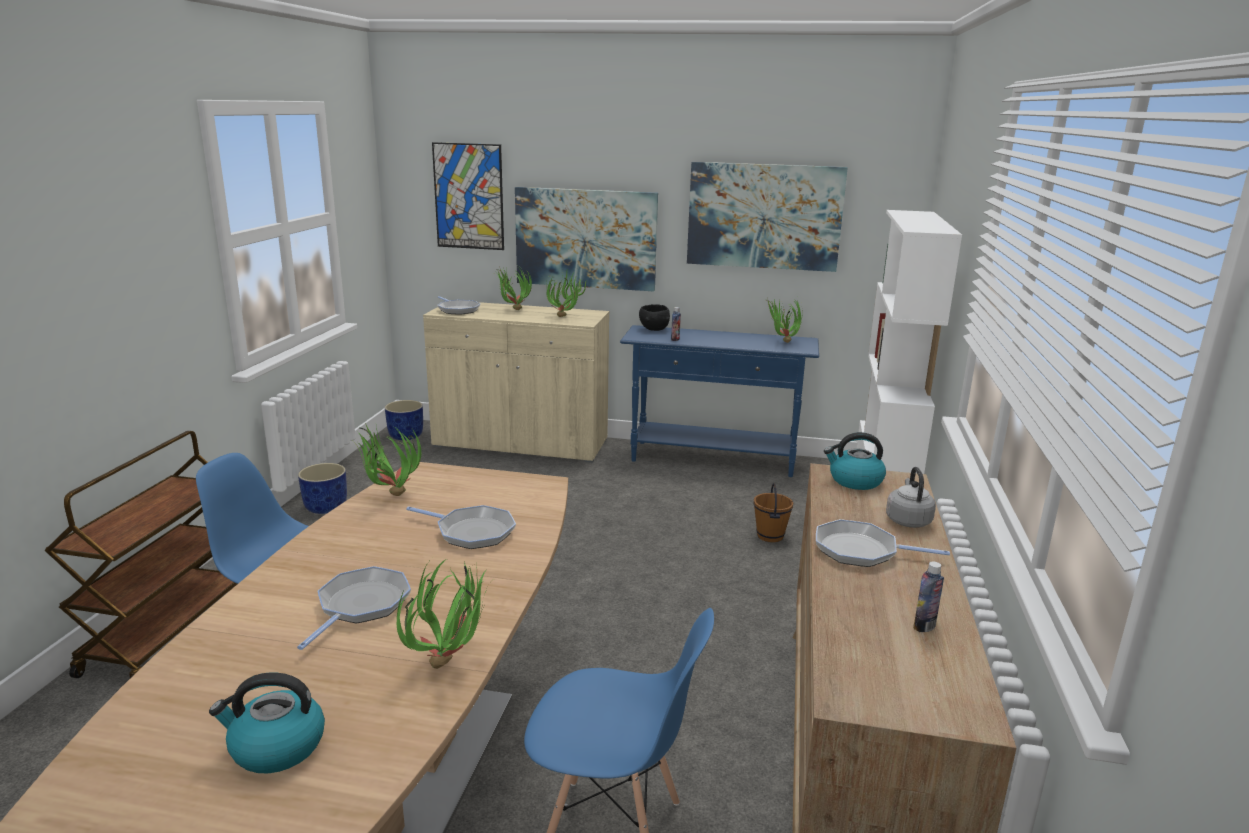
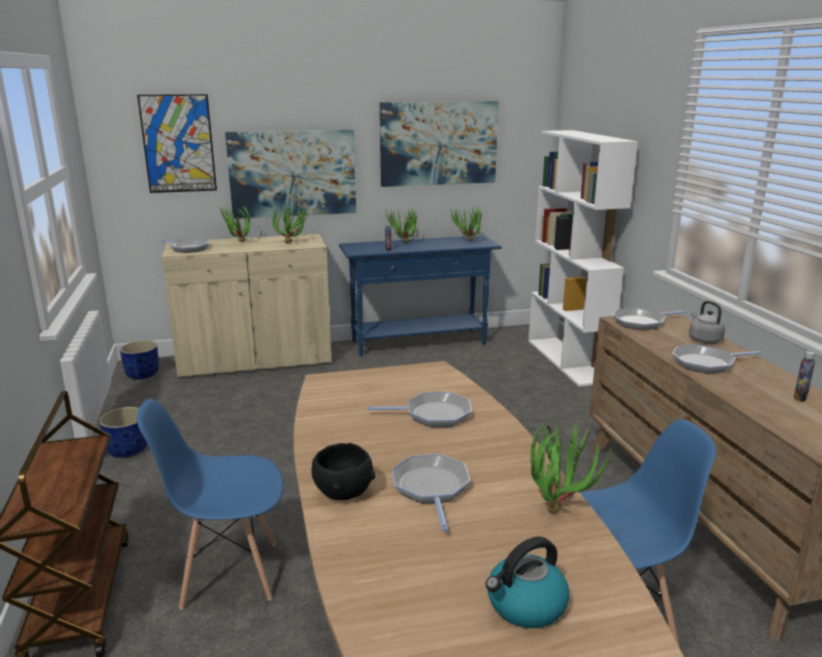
camera: 25 degrees left, 0 degrees up
(389, 497) = (328, 405): potted plant -> potted plant (403, 243)
(654, 329) = (361, 244): black bowl -> black bowl (343, 493)
(769, 536) = (510, 388): brown bucket -> none
(854, 481) = (641, 322): kettle -> frying pan

